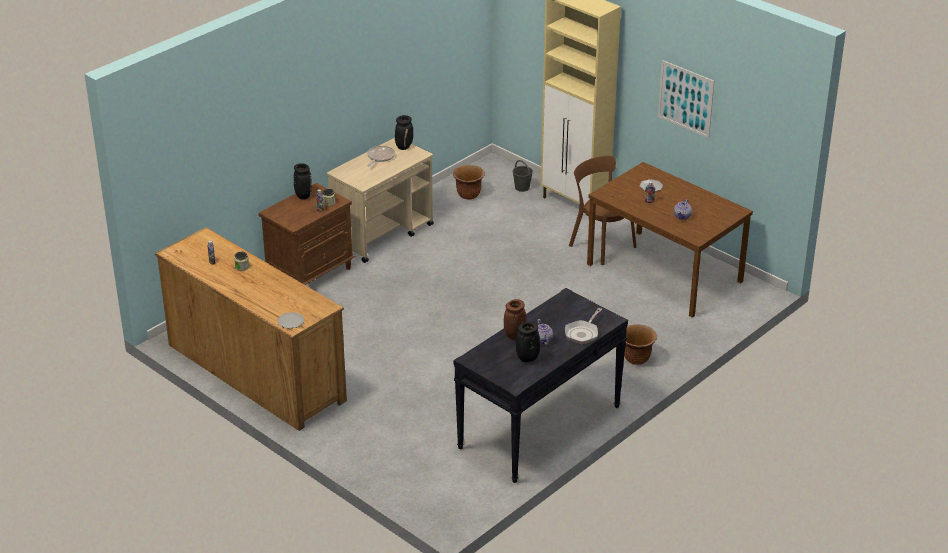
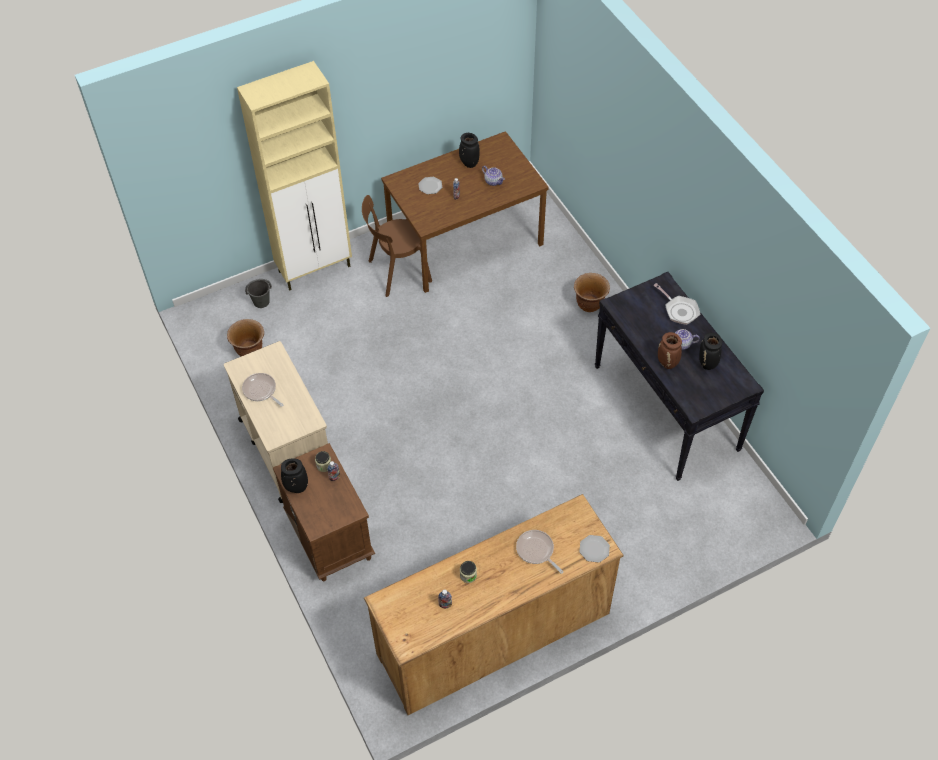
camera: 70 degrees left, 20 degrees up
(277, 294) = (536, 551): none -> frying pan
(404, 146) = (250, 363): black vase -> black vase (468, 163)
(685, 99) = (404, 92): picture -> none

